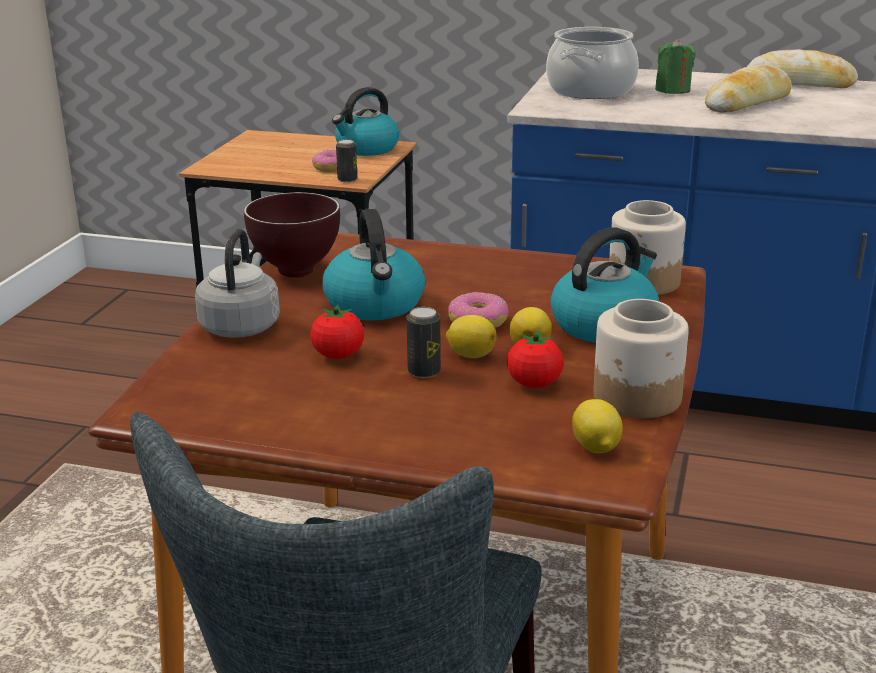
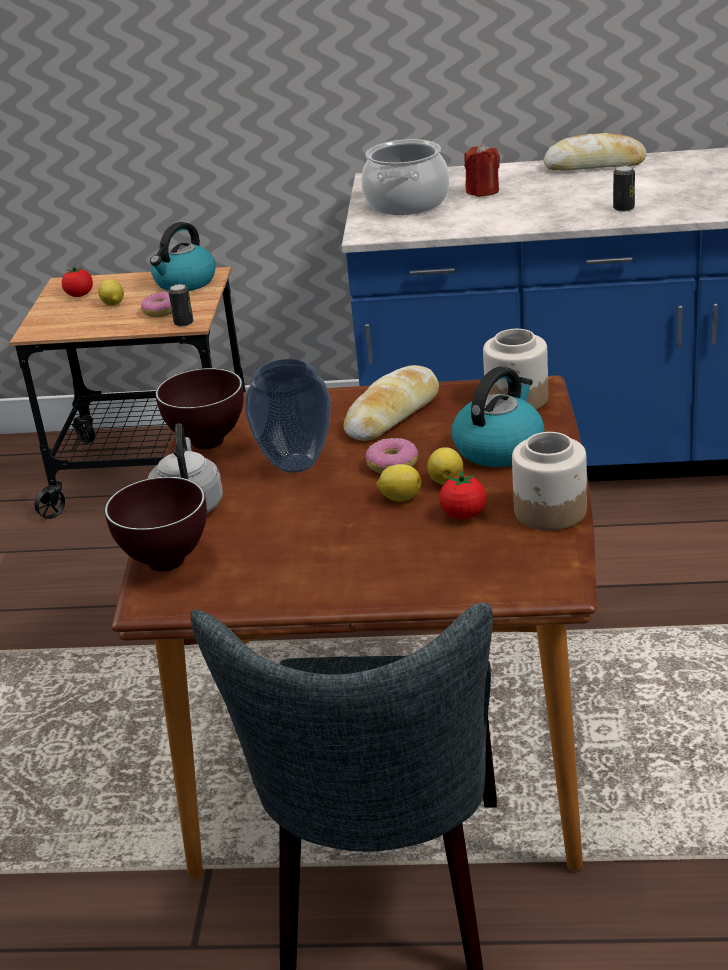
camera: 10 degrees left, 5 degrees up
(187, 375) = (169, 562): none -> brown bowl
(338, 355) = (288, 519): tomato -> tomato (79, 295)
(375, 305) = (296, 464): kettle -> vase
(424, 371) = (368, 520): can -> can (623, 208)
(596, 448) = (534, 562): lemon -> lemon (113, 304)
(672, 90) = (482, 191): green candle -> red candle
(747, 102) = (555, 196): bread -> bread (392, 414)

